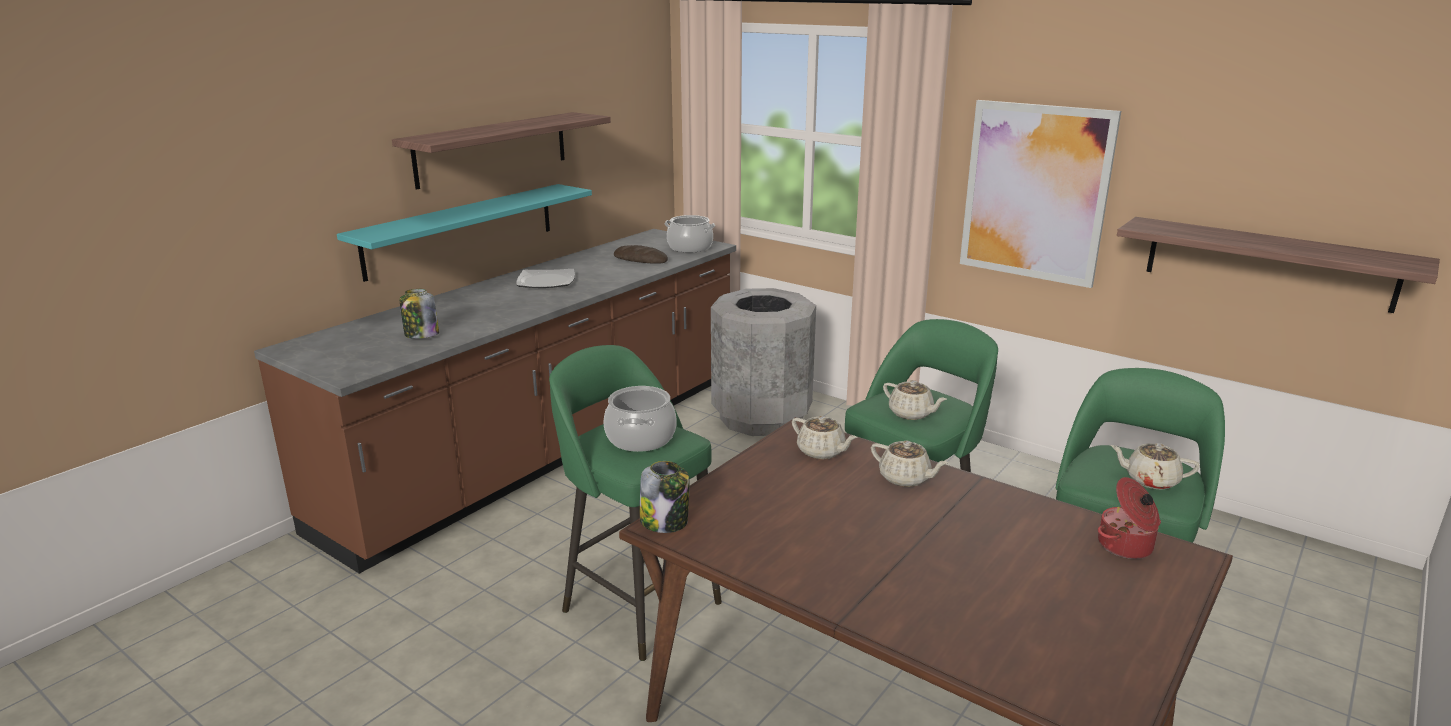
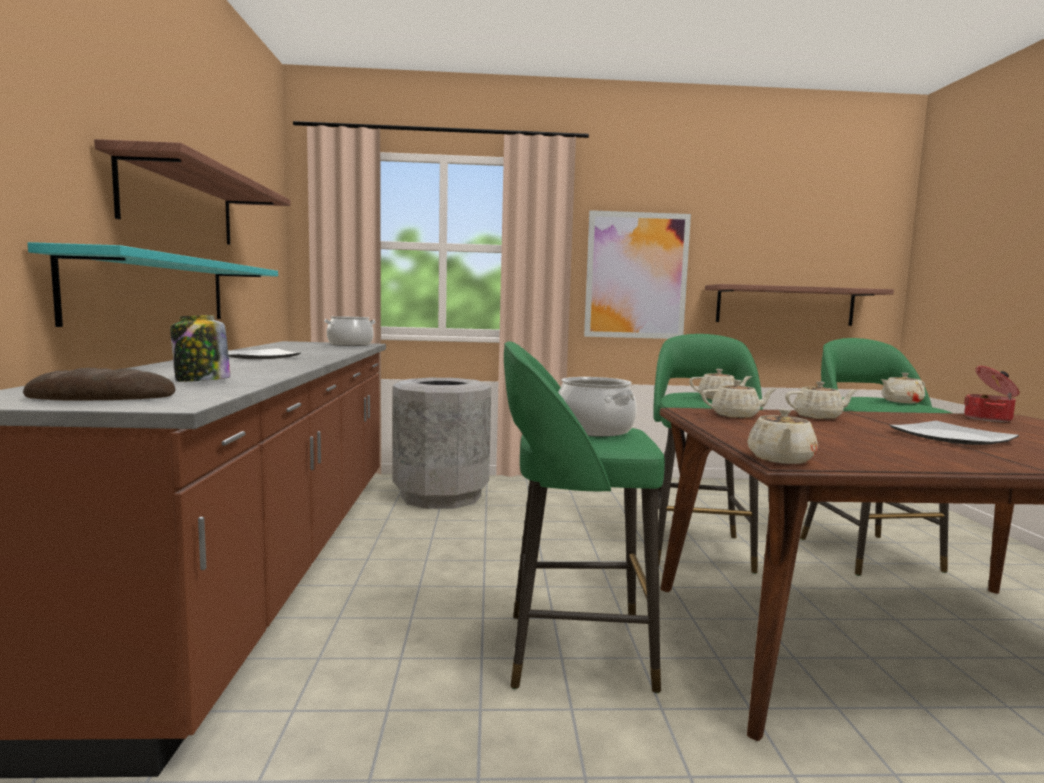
camera: 40 degrees left, 15 degrees down
(640, 259) = (323, 348): bread -> bread (102, 397)
(665, 522) = (780, 459): jar -> beige teapot
(932, 553) = (951, 437): none -> plate

